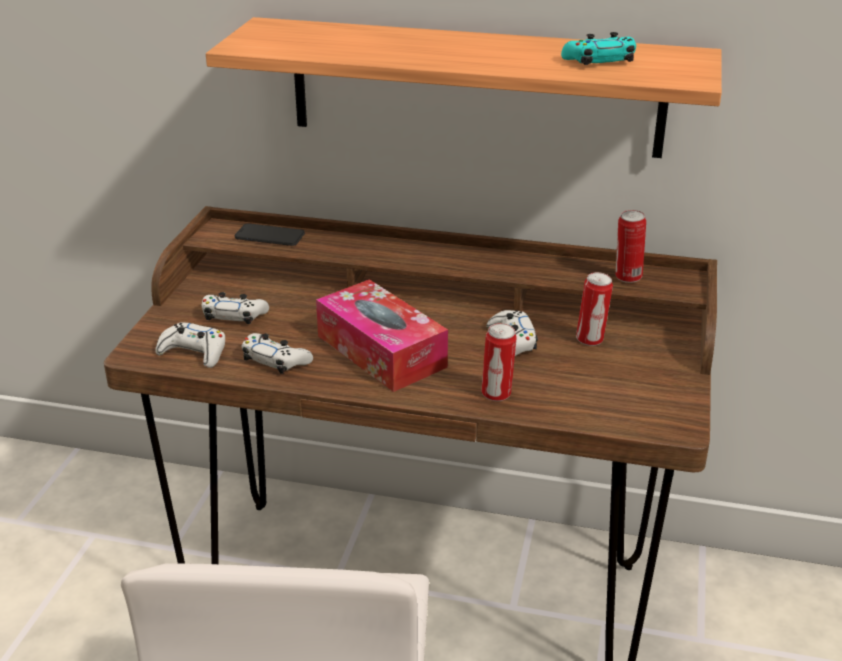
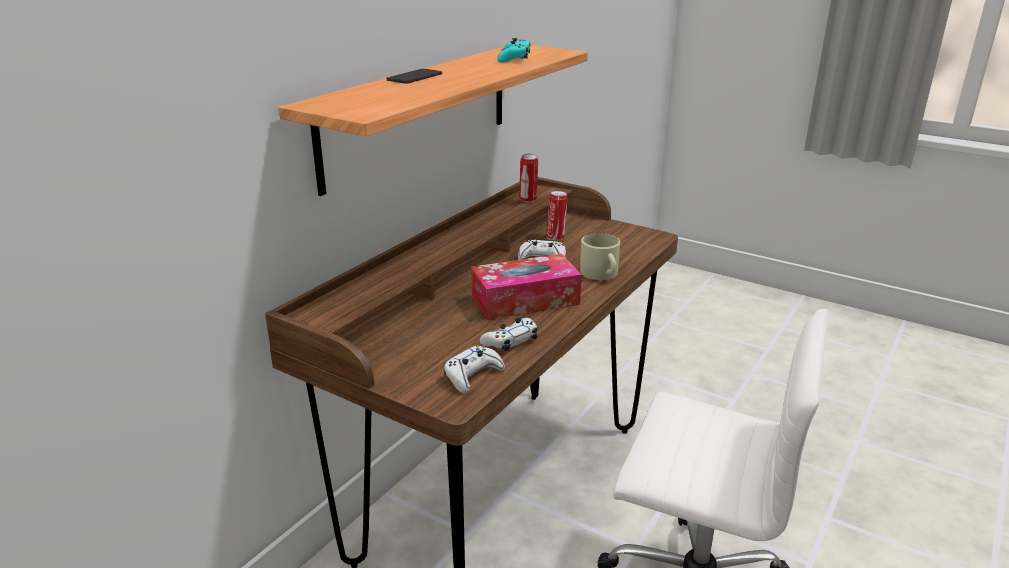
camera: 70 degrees left, 5 degrees down
(234, 315) = (425, 350): white game controller -> none
(269, 236) = (352, 295): phone -> phone (415, 77)
(497, 394) = (601, 274): can -> beige mug

